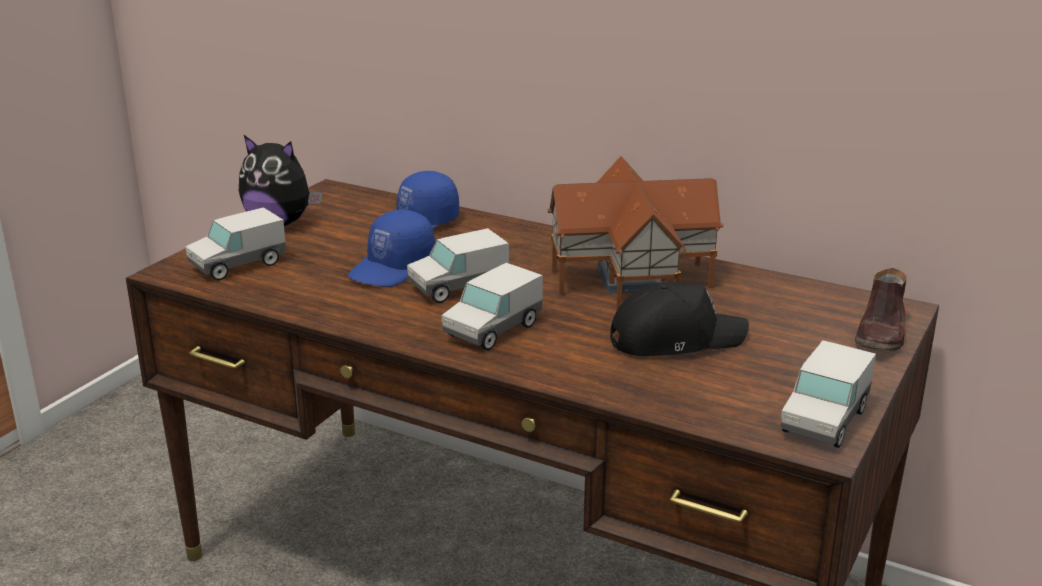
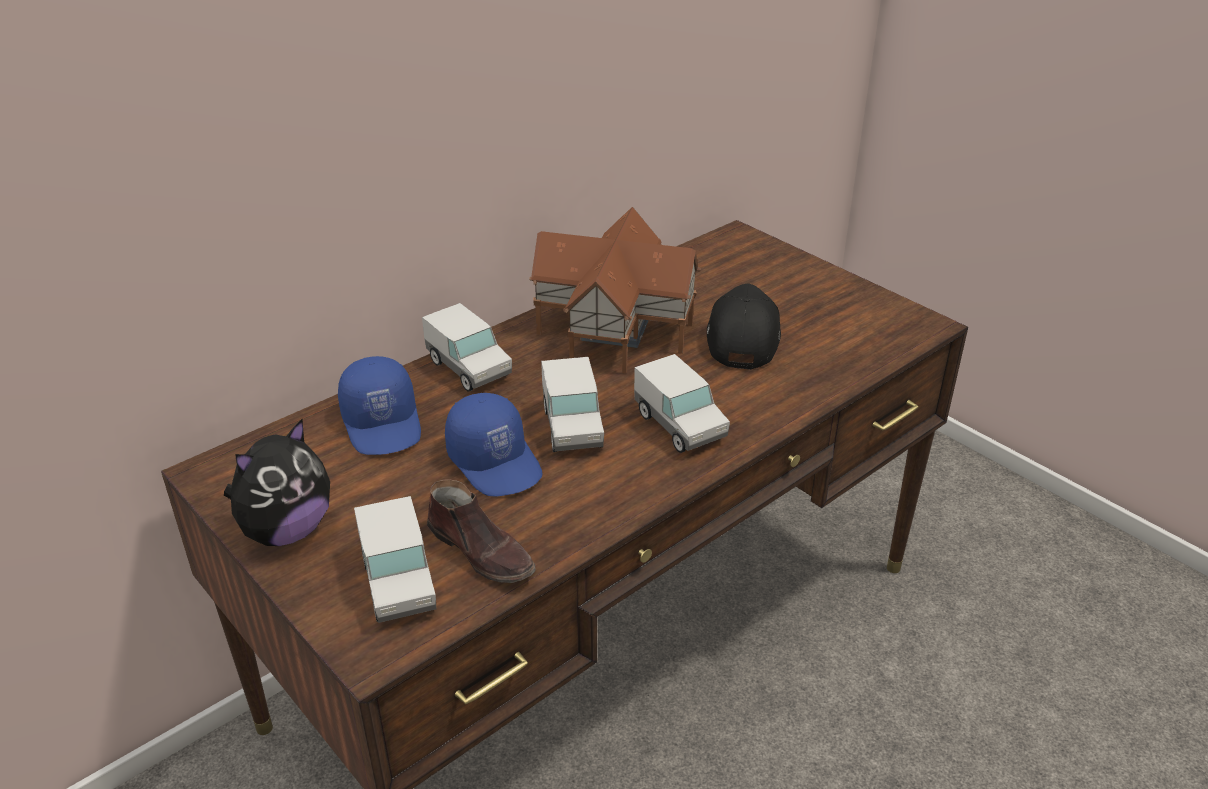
camera: 70 degrees left, 10 degrees up
(824, 420) = (892, 313): toy truck -> toy truck (469, 368)
(881, 333) = (773, 253): brown shoe -> brown shoe (482, 551)

